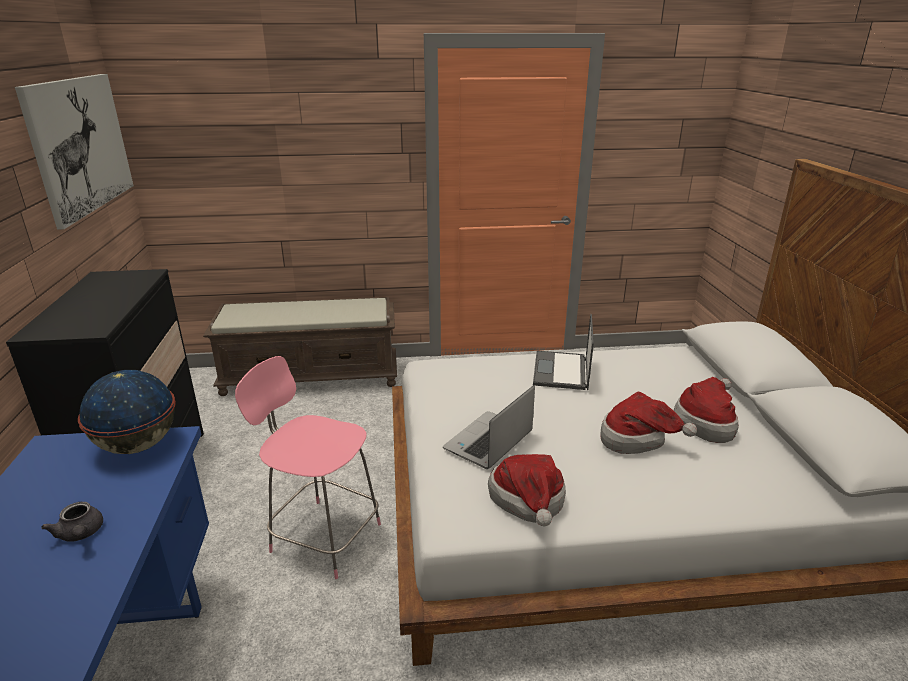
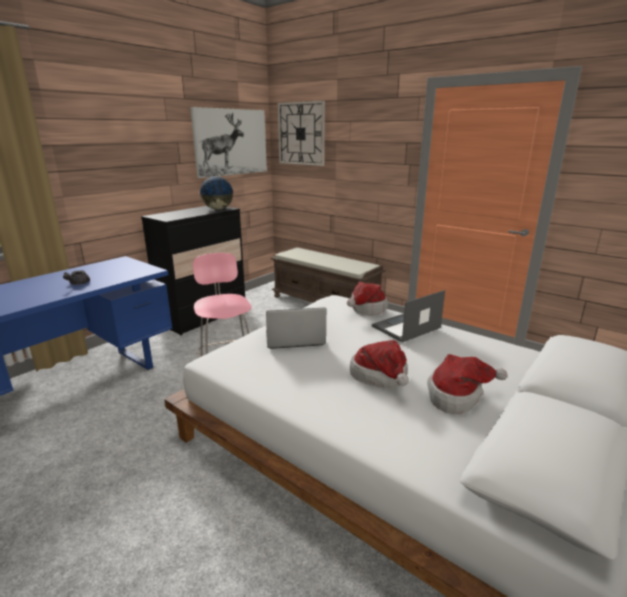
camera: 45 degrees right, 5 degrees down
(137, 445) = (140, 268): globe -> globe (217, 209)
(198, 114) = (301, 133): none -> wall clock
(528, 503) = (258, 370): hat -> hat (366, 309)

